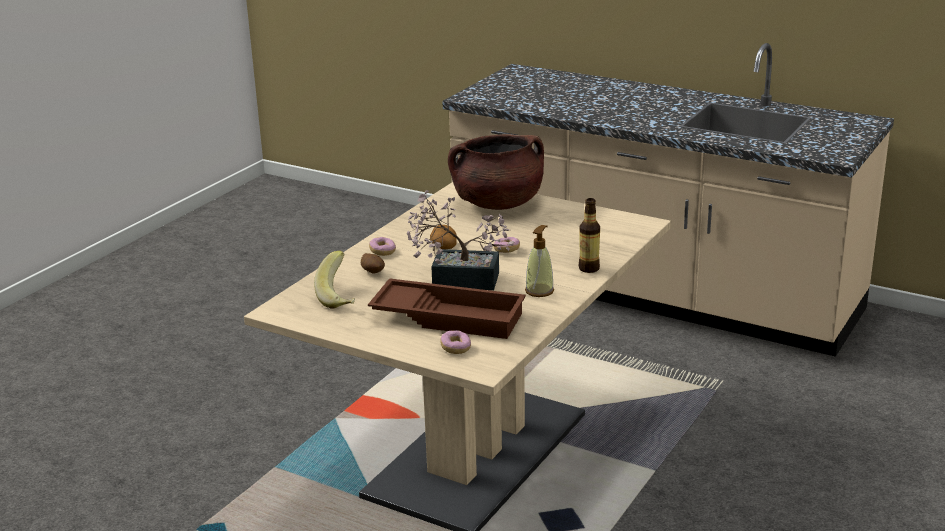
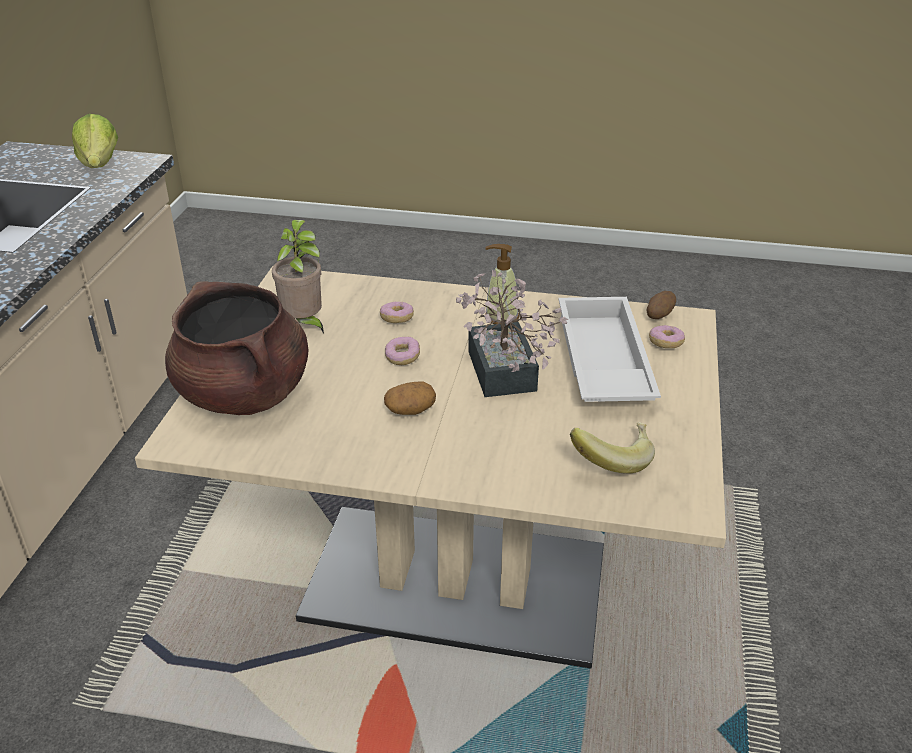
camera: 110 degrees left, 10 degrees up
(373, 272) = (524, 451): potato -> potato (659, 315)
(382, 252) = (454, 461): donut -> donut (397, 319)
(449, 316) = (600, 362): brown tray -> white tray
(572, 224) = (304, 324): none -> potted plant
(589, 268) = (428, 296): bottle -> none
(833, 145) = (99, 164): none -> lettuce

